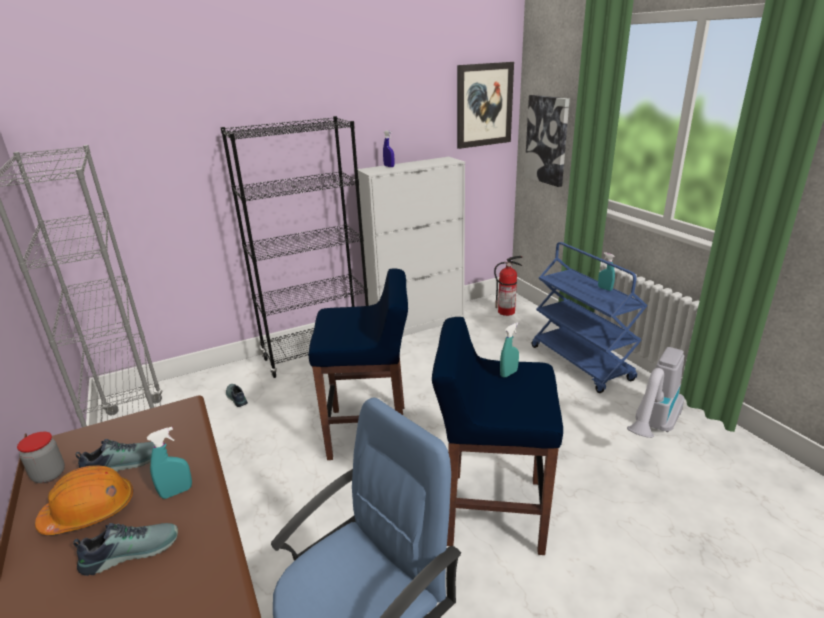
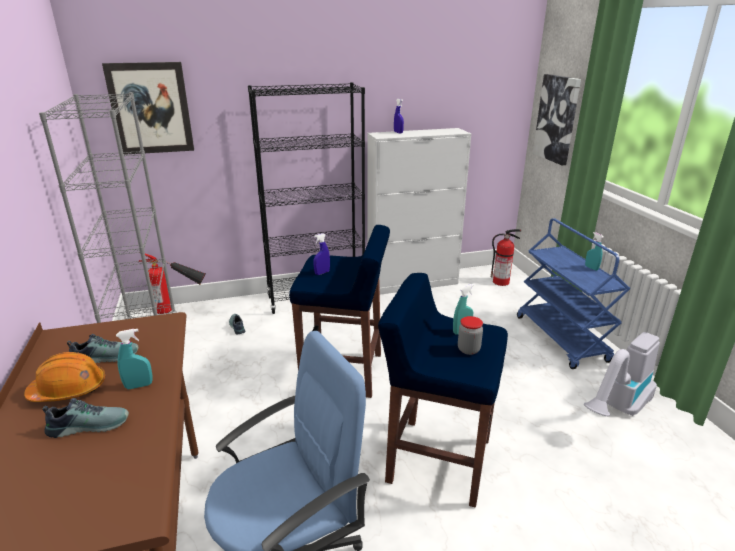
camera: 10 degrees right, 0 degrees up
(49, 475) = (48, 357): jar -> jar (468, 349)
(163, 387) = (180, 309): none -> fire extinguisher
(339, 328) = (322, 273): none -> blue spray bottle
(484, 105) = (499, 81): picture -> picture (150, 108)

